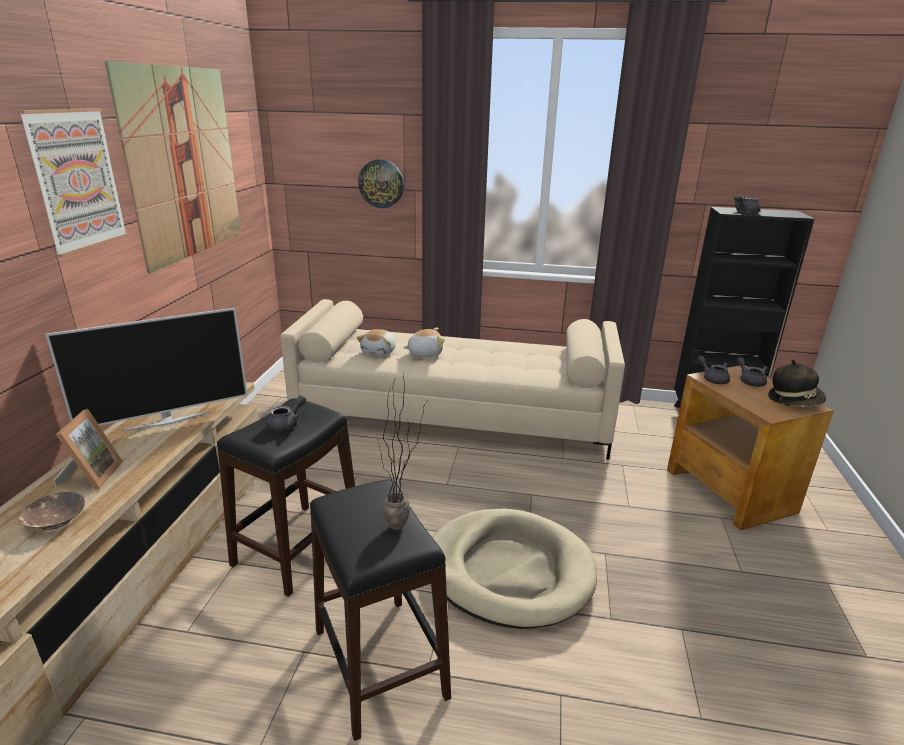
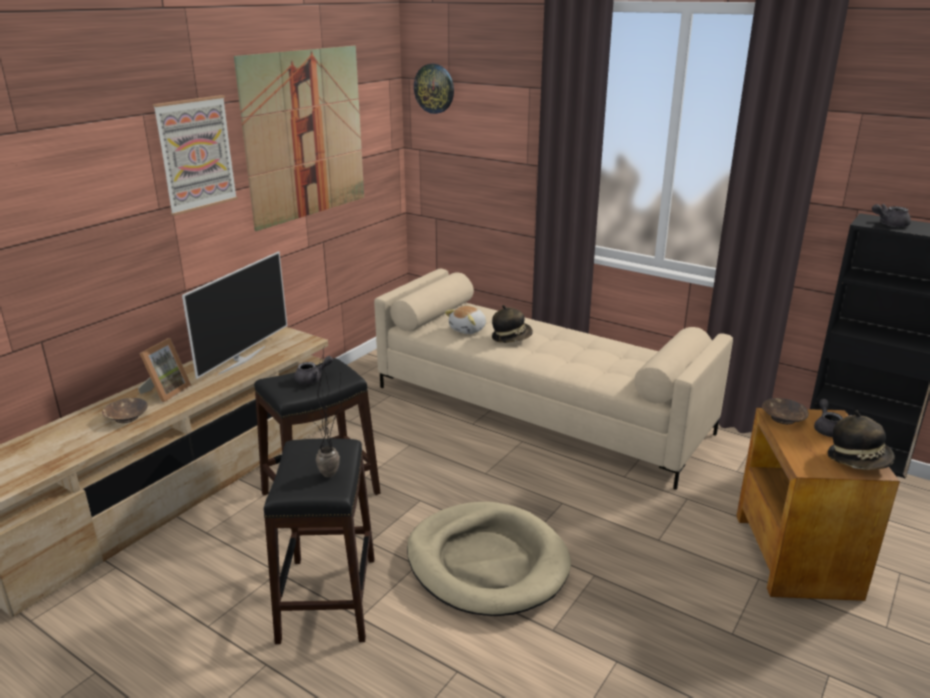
camera: 25 degrees right, 0 degrees up
(167, 420) = (241, 360): television -> television turned 60 degrees counterclockwise
(381, 183) = (505, 156): wall clock -> wall clock (434, 88)
(425, 353) = (511, 338): plush toy -> hat
(712, 379) = (782, 418): grey teapot -> brown bowl

